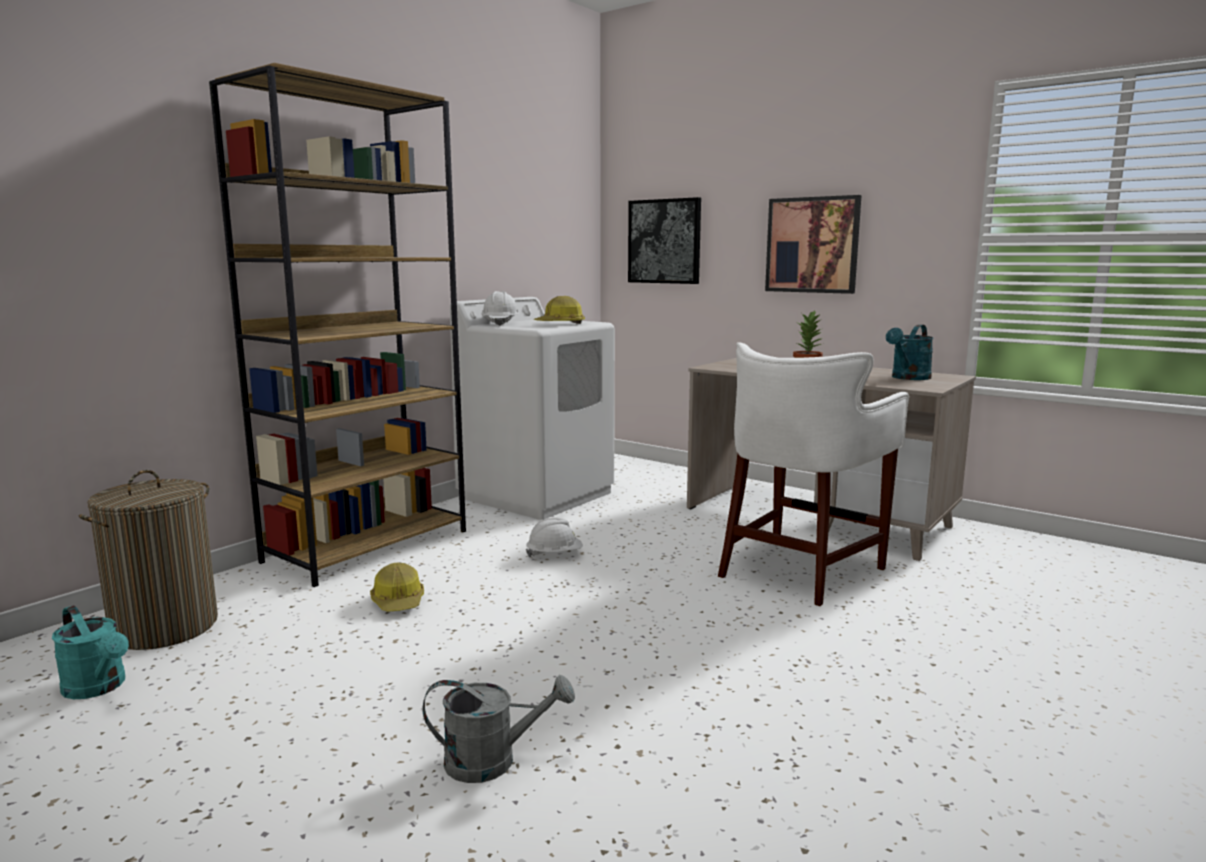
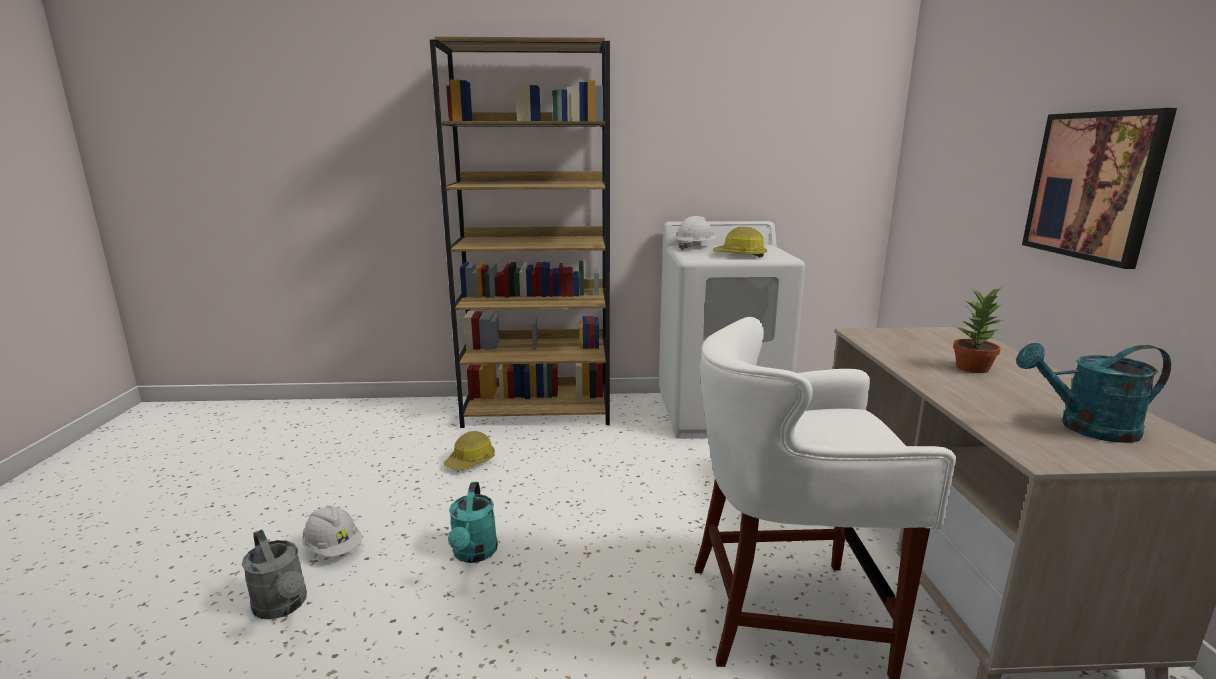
camera: 50 degrees right, 5 degrees up
(99, 688) = (294, 443): turquoise watering can -> turquoise watering can (474, 554)
(165, 627) = (370, 421): laundry basket -> none
(554, 555) = (620, 474): white hard hat -> white hard hat (333, 548)
(664, 241) = (945, 167): picture -> none

